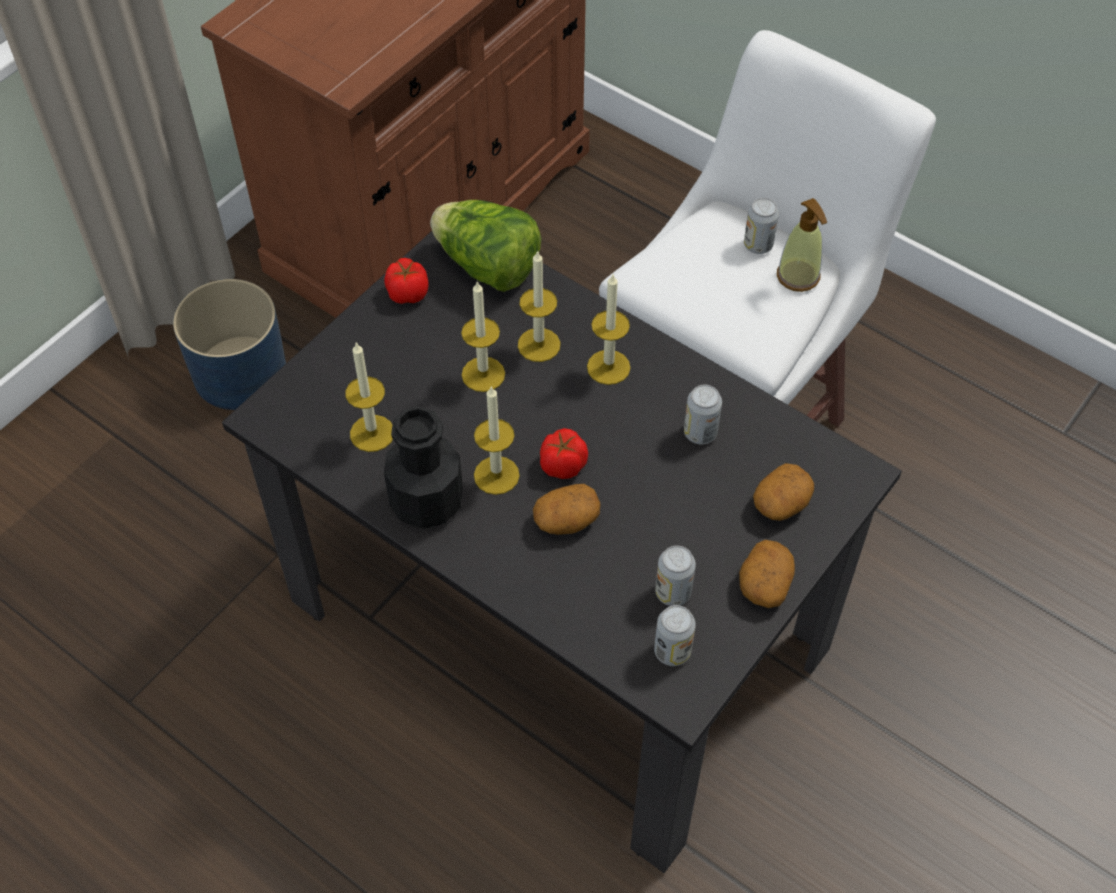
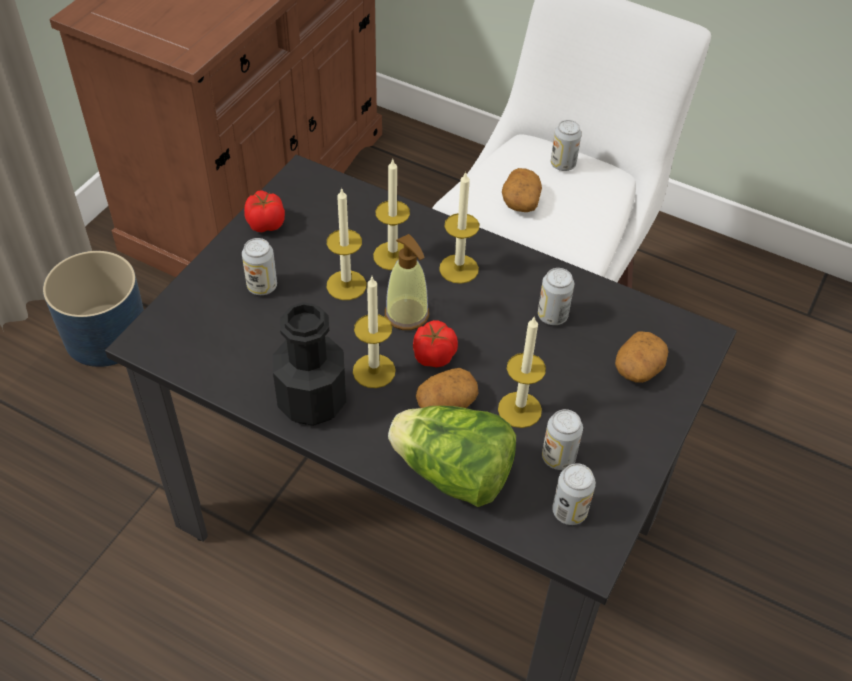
camera: 10 degrees left, 5 degrees down
(372, 433) = (251, 346): candle -> candle (519, 409)
(393, 366) = (262, 286): none -> can
(487, 267) = (334, 196): lettuce -> lettuce (453, 474)
(764, 583) = (640, 440): potato -> potato (520, 201)
(798, 276) = (602, 186): soap dispenser -> soap dispenser (407, 314)

